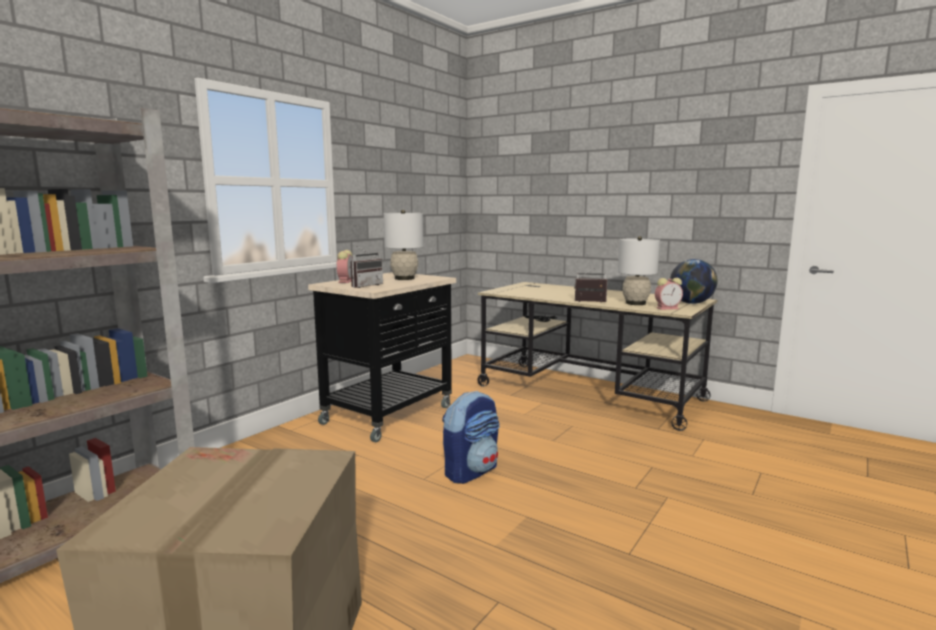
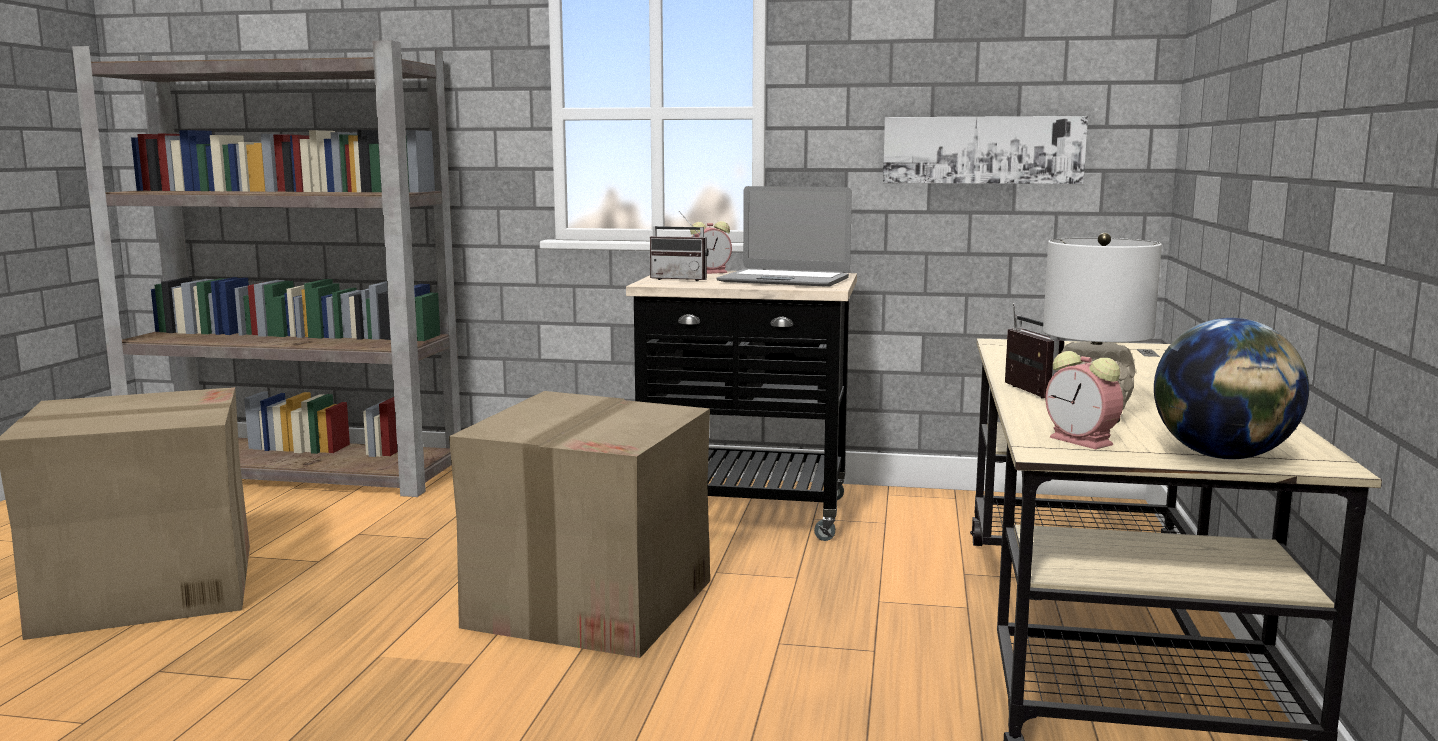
camera: 65 degrees right, 0 degrees up
(404, 278) = (784, 280): white table lamp -> laptop
(416, 205) = (982, 150): none -> picture
(471, 471) = (592, 602): backpack -> cardboard box

